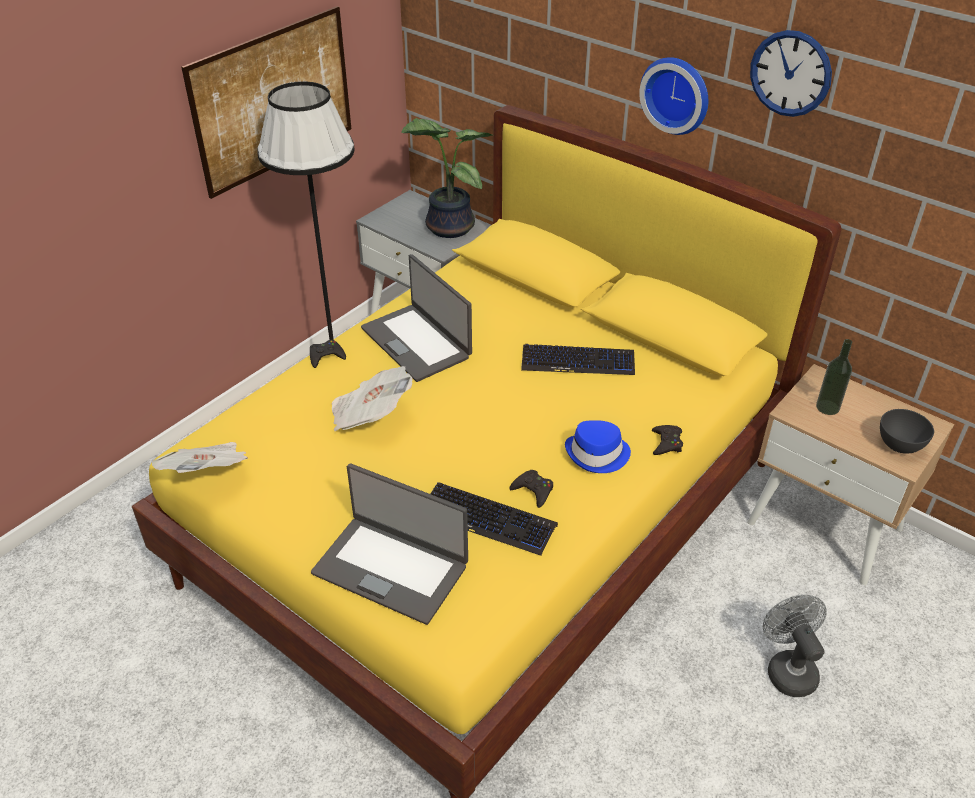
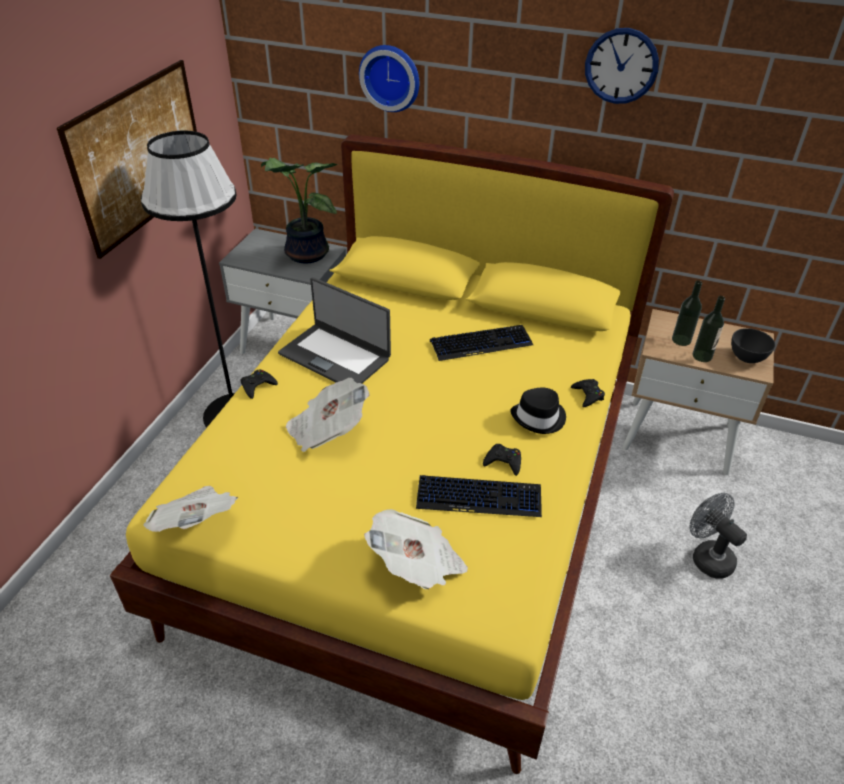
camera: 20 degrees left, 0 degrees up
(391, 568) = (417, 565): laptop -> newspaper
(597, 454) = (539, 418): blue hat -> black hat
(677, 94) = (516, 100): wall clock -> wall clock (391, 77)
(842, 431) = (702, 356): none -> bottle

